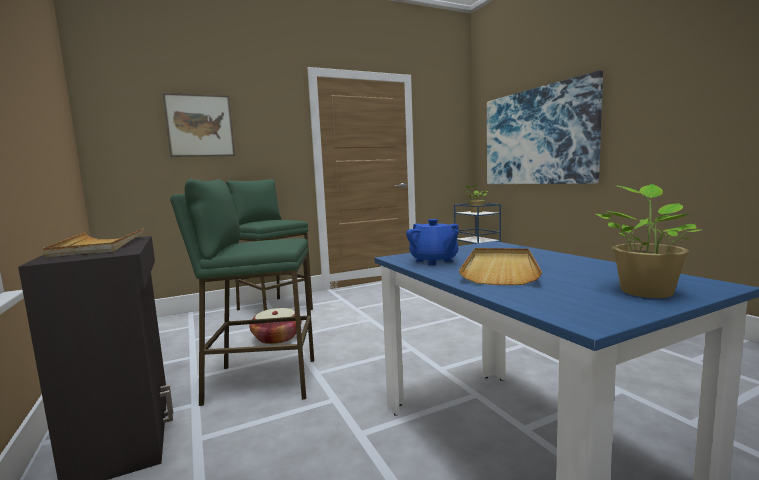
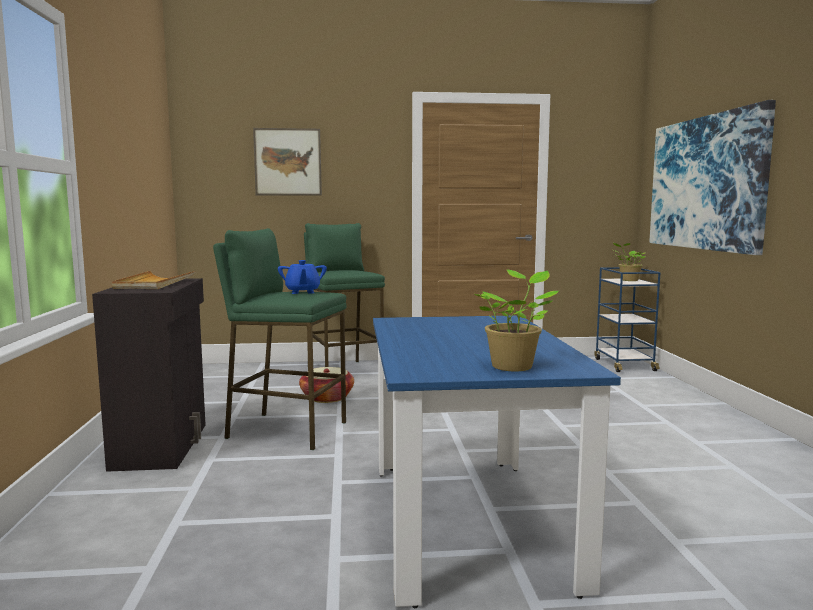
camera: 20 degrees right, 0 degrees up
(434, 261) = (412, 326): blue teapot -> blue teapot (302, 292)
(500, 269) = (450, 338): beige tray -> none

